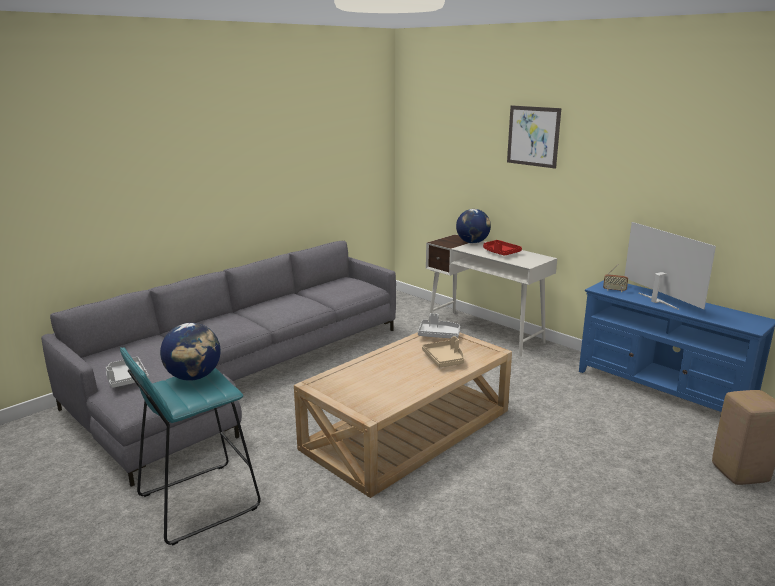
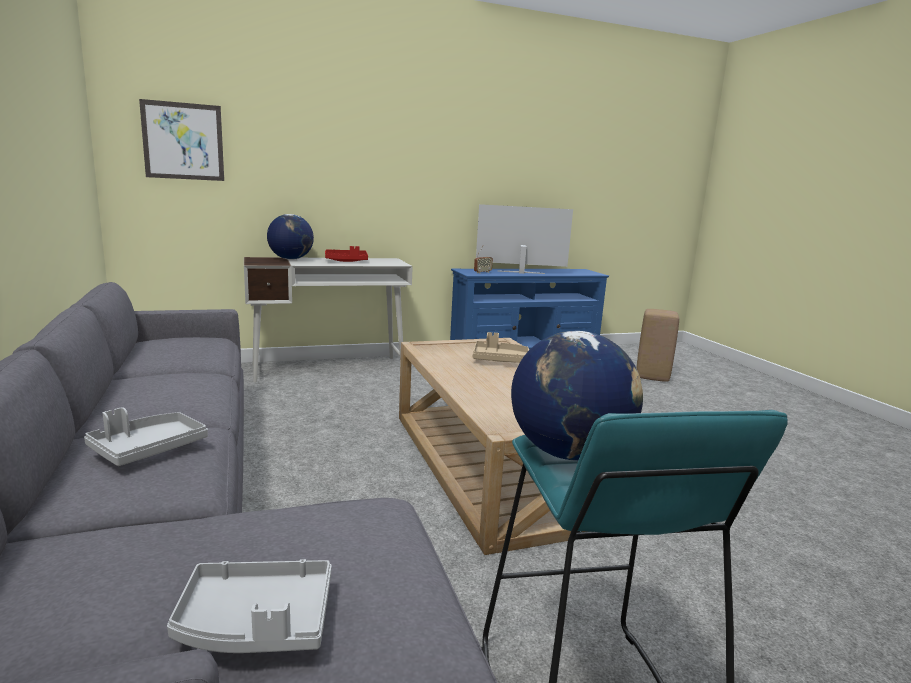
camera: 65 degrees left, 5 degrees down
(438, 335) = (433, 347): grey tray -> grey tray (148, 449)
(533, 136) = (351, 119): picture -> picture (183, 141)

